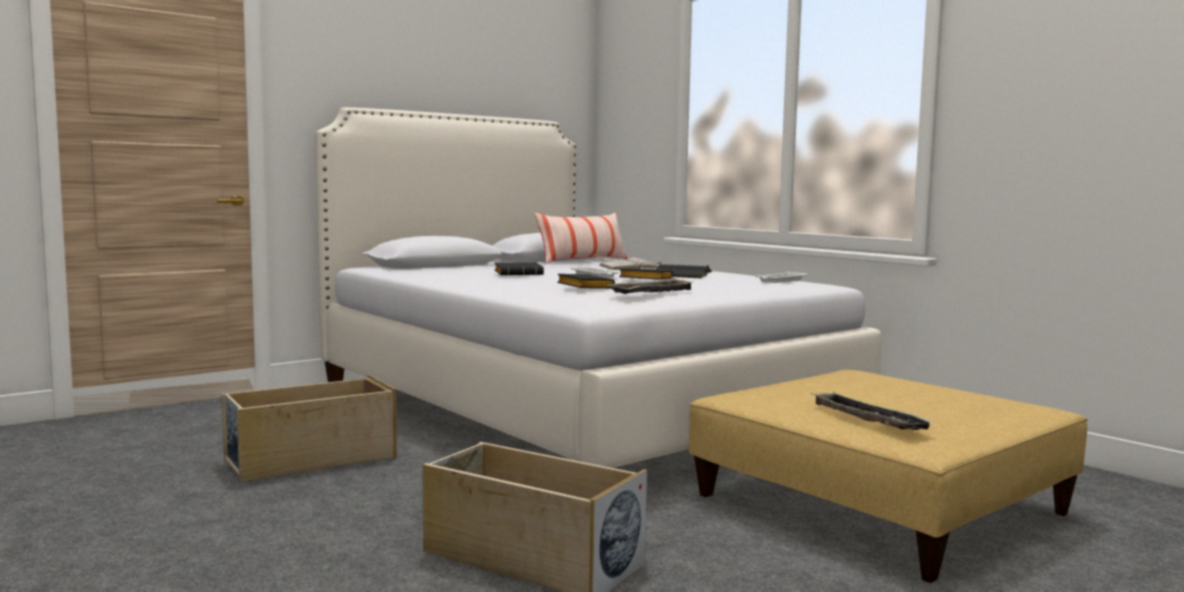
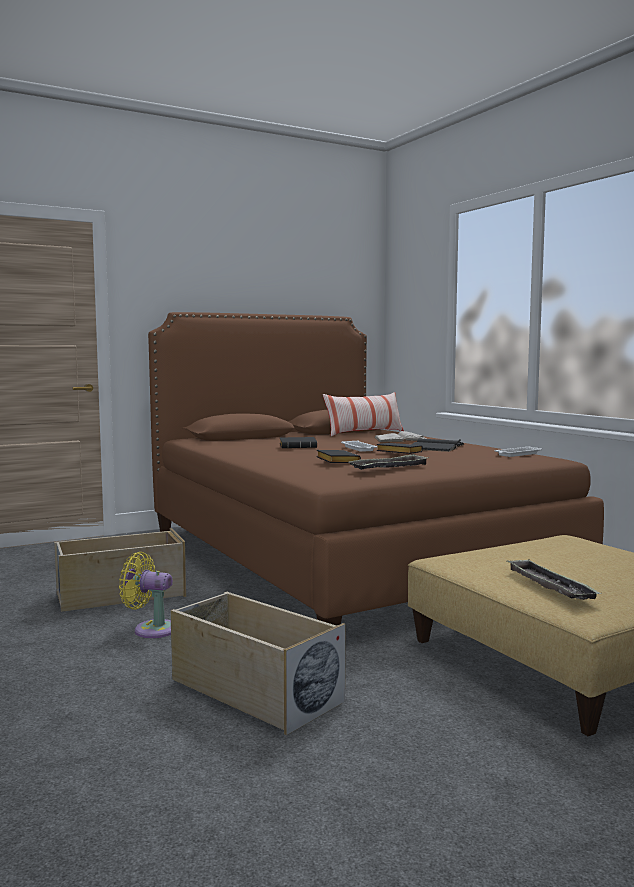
camera: 10 degrees right, 0 degrees up
(369, 497) = (151, 629): none -> yellow fan
(574, 406) = (346, 555): white bed -> brown bed

